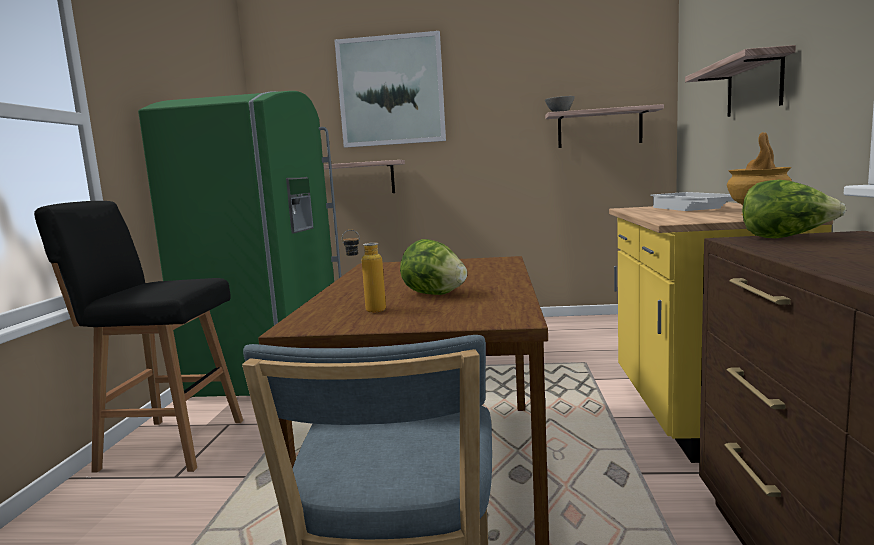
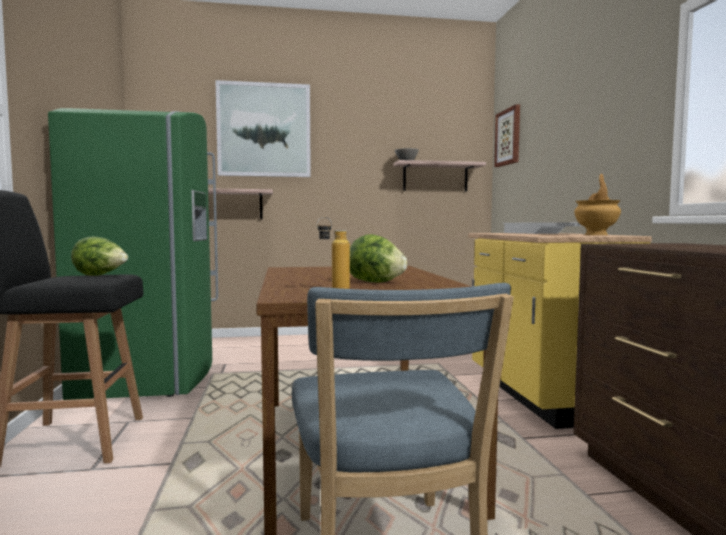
camera: 15 degrees left, 5 degrees down
(692, 69) = (508, 137): none -> picture
(754, 86) = (567, 149): shelf -> none
(786, 238) = (640, 244): lettuce -> lettuce (101, 275)

